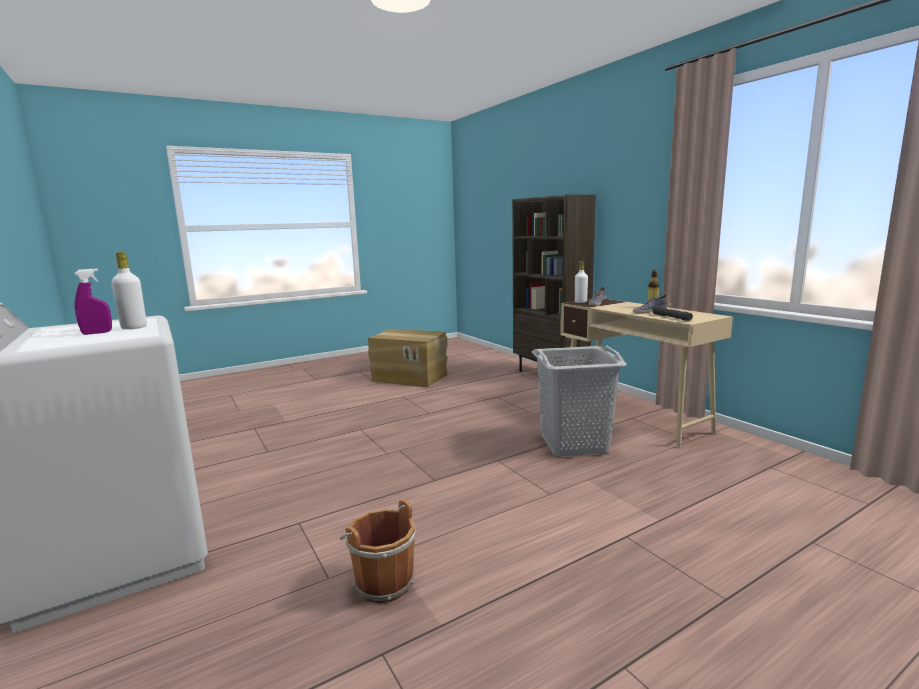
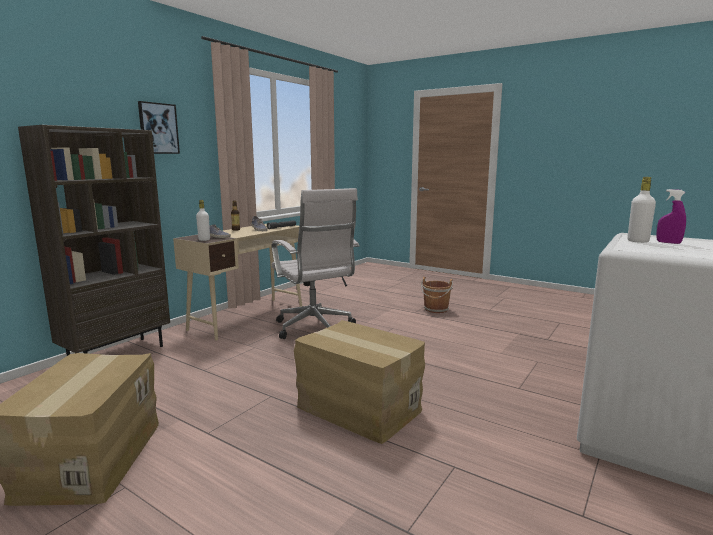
camera: 115 degrees left, 0 degrees up
(373, 436) = (358, 409): none -> cardboard box
(382, 582) = (518, 349): brown bucket -> brown bucket (436, 309)
(573, 444) = (315, 329): grey laundry basket -> white office chair
(625, 187) = (158, 128): none -> picture

